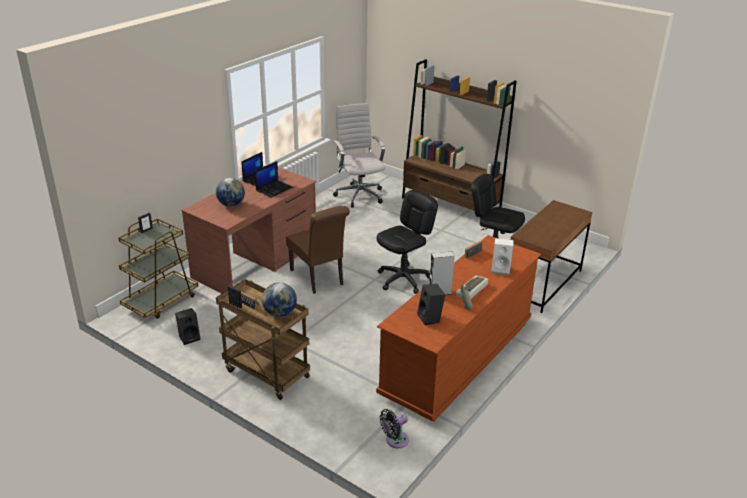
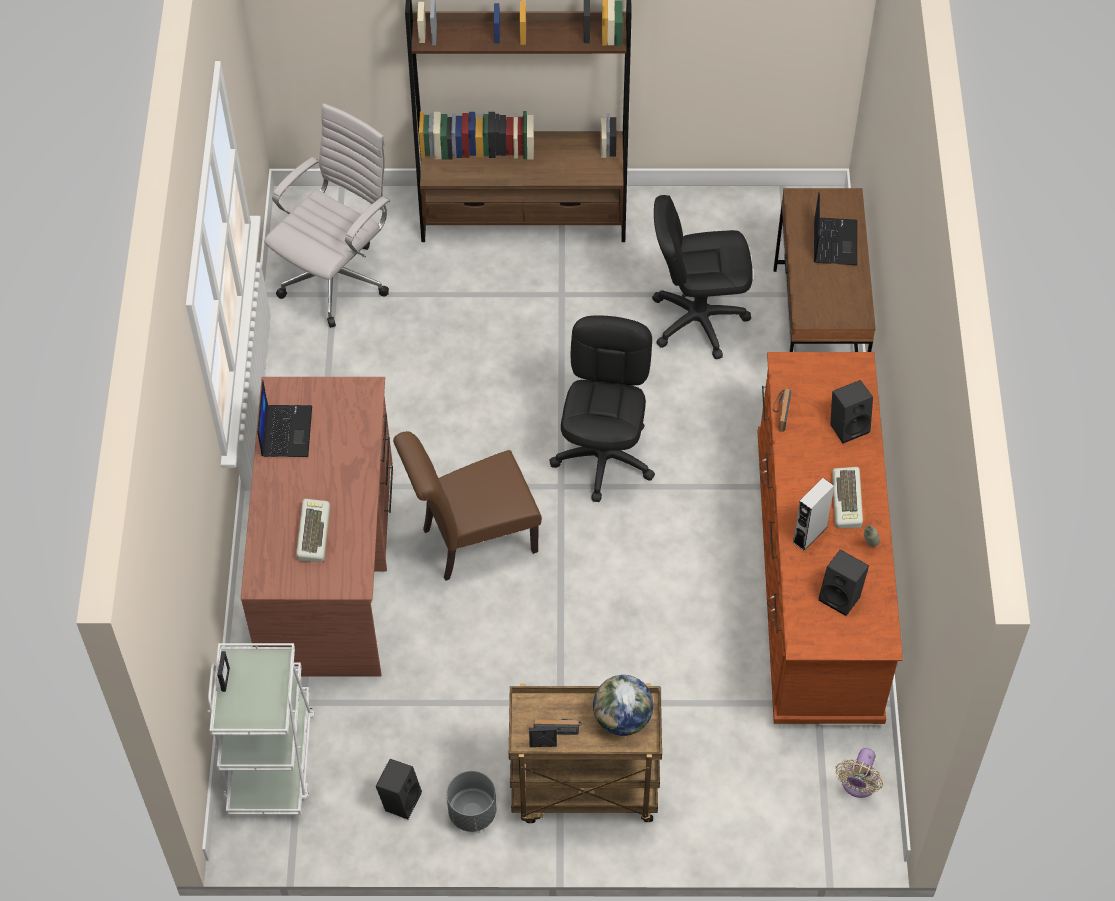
camera: 35 degrees left, 25 degrees up
(161, 301) = (270, 758): brown cart -> white cart
(211, 356) = (472, 812): none -> grey planter
(231, 205) = (312, 533): globe -> keyboard
(274, 189) = (339, 444): laptop -> laptop (834, 241)
(319, 279) = (472, 541): brown chair -> brown chair turned 135 degrees clockwise
(359, 195) = (337, 278): white office chair -> white office chair turned 90 degrees clockwise
(395, 441) = (858, 785): black fan -> beige fan
(501, 269) = (849, 426): white speaker -> black speaker

